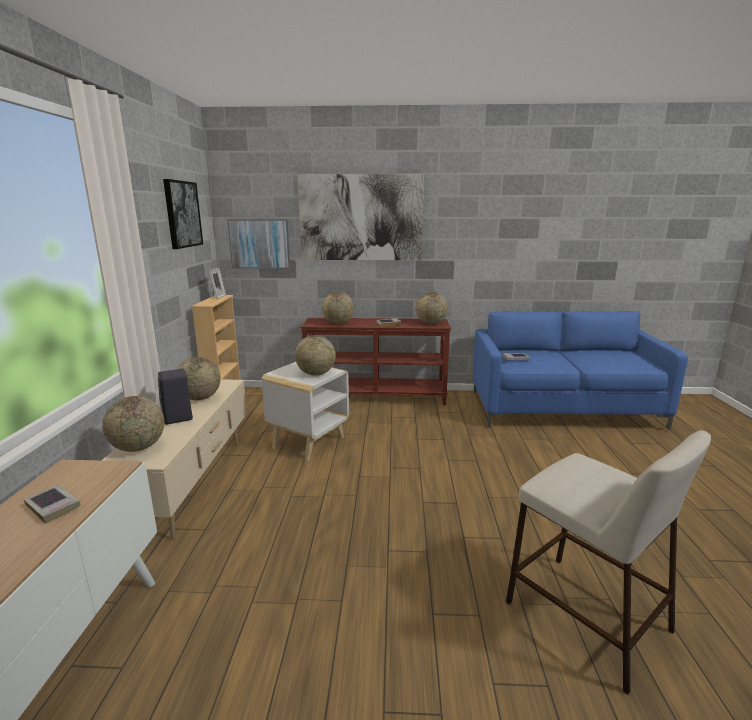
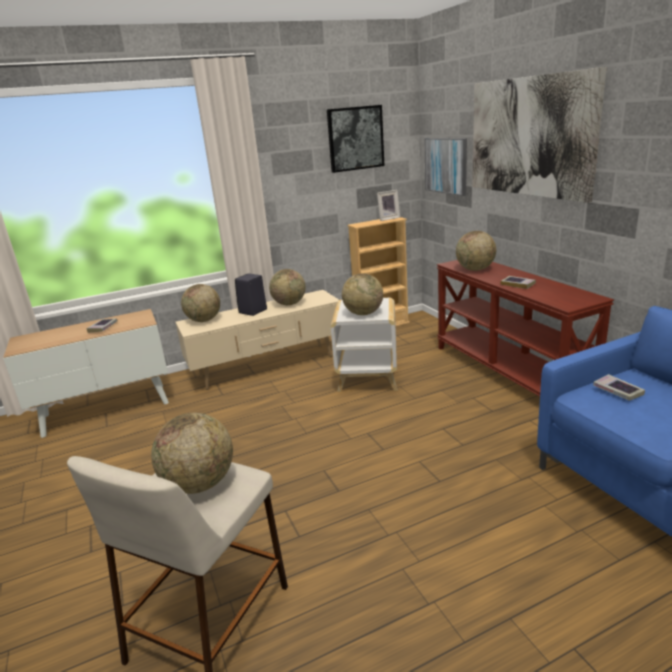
camera: 65 degrees right, 5 degrees up
(431, 323) = (566, 299): globe -> globe (200, 484)

